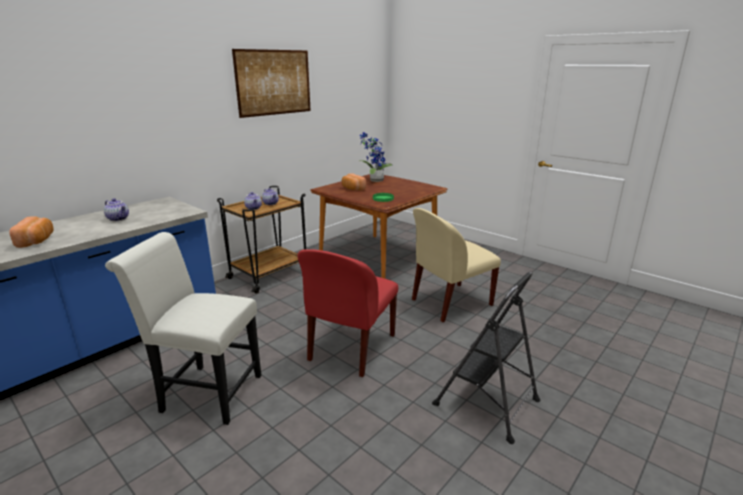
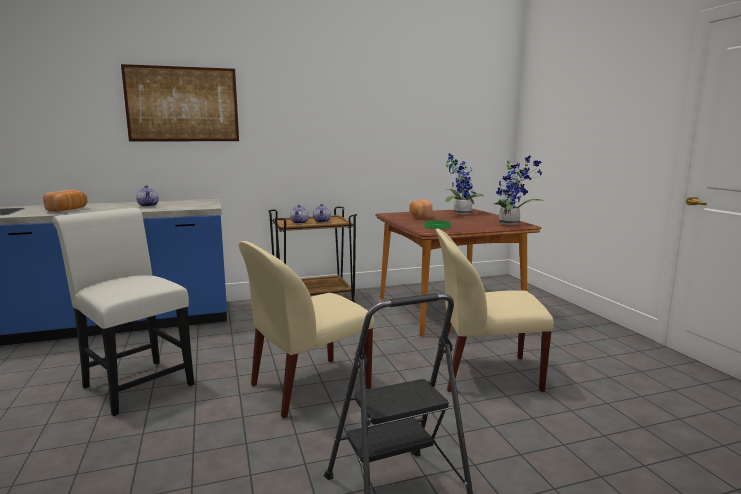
camera: 30 degrees right, 10 degrees down
(274, 82) = (352, 95): picture -> picture (182, 104)
(351, 348) = (307, 387): red chair -> beige chair
(426, 187) = (511, 223): none -> potted plant

